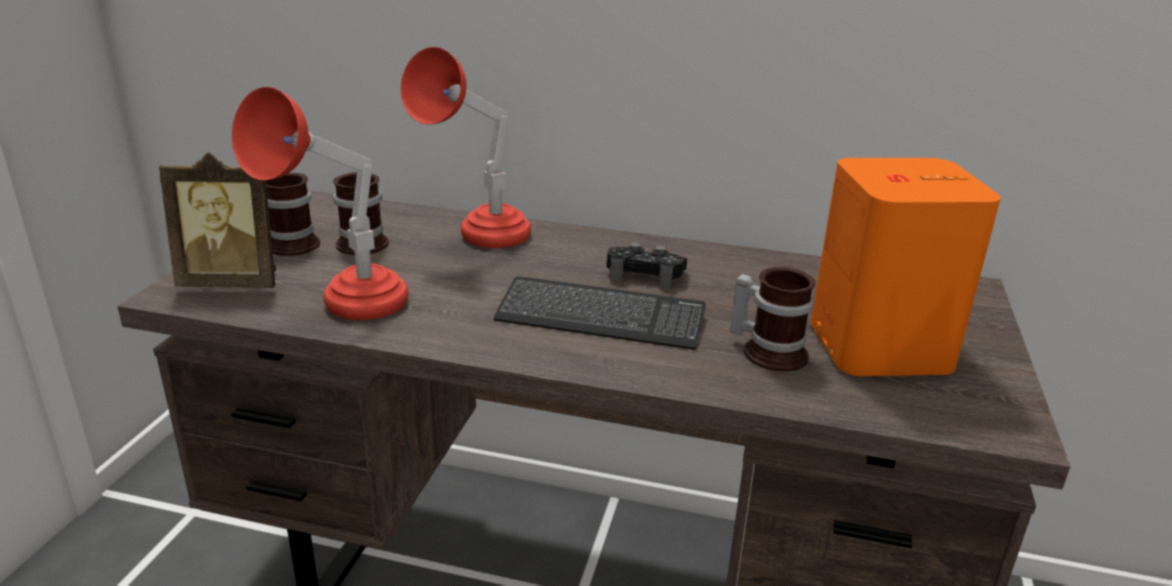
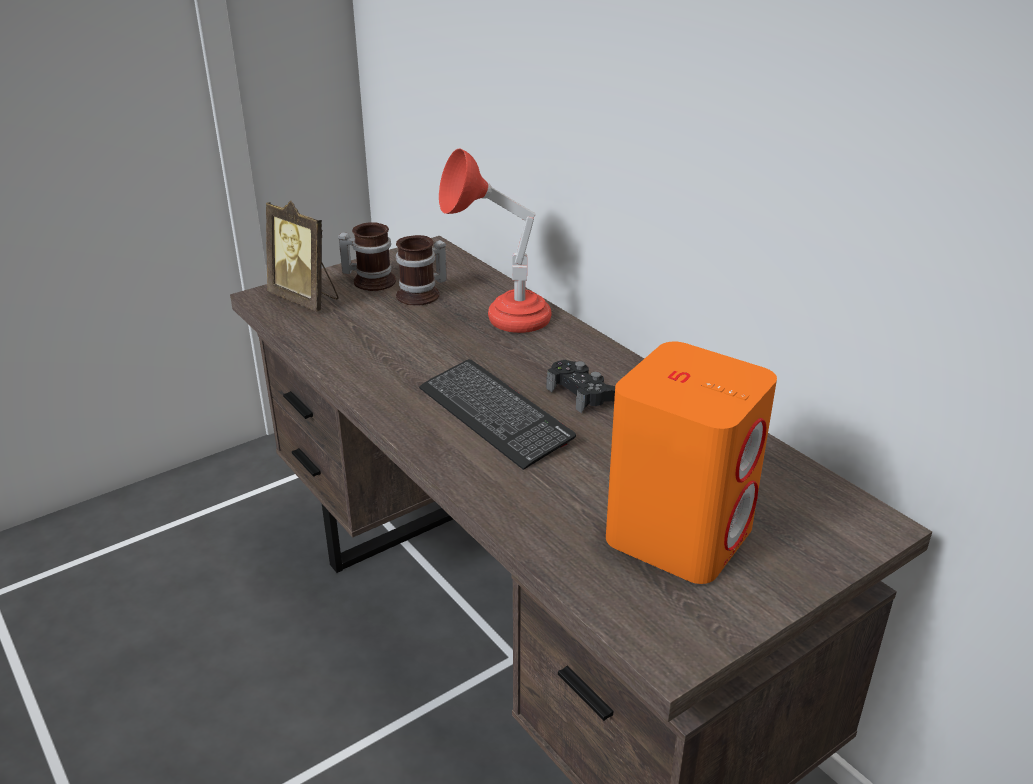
camera: 40 degrees right, 5 degrees up
(344, 310) = (341, 344): red table lamp -> none
(770, 351) = (579, 496): mug -> none

